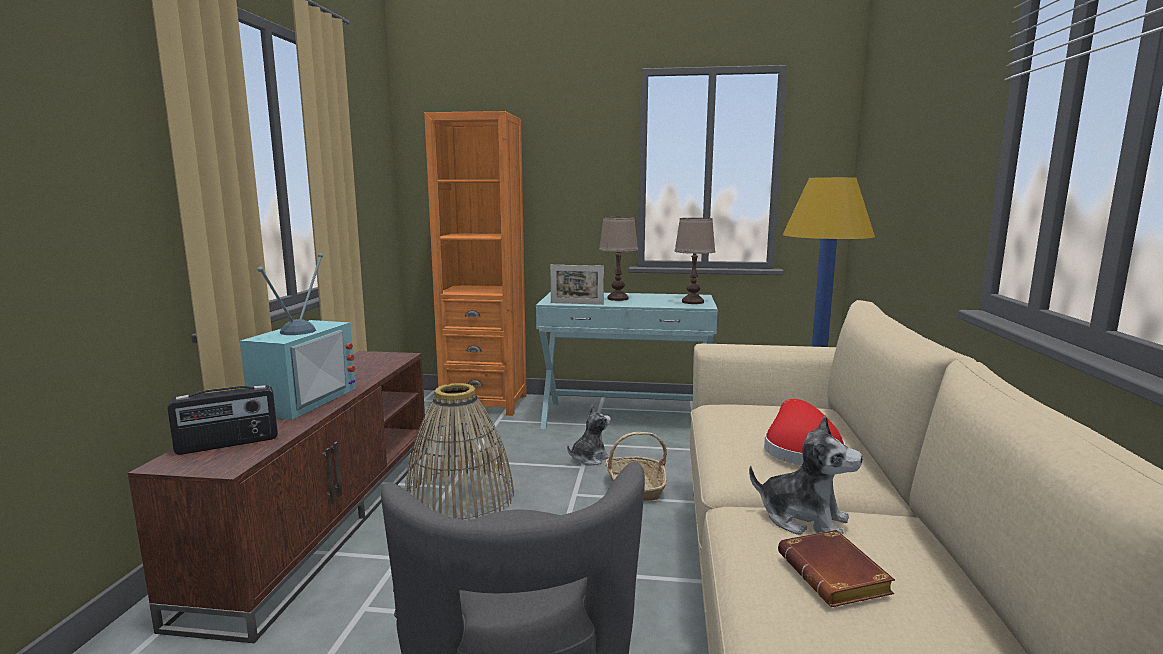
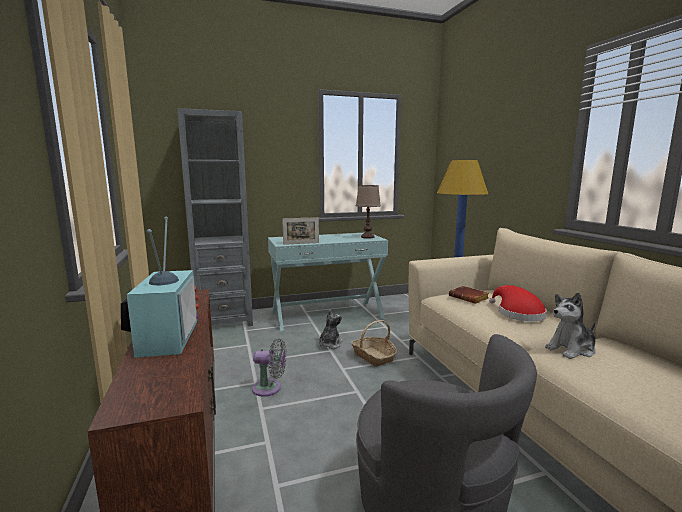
camera: 25 degrees left, 0 degrees up
(228, 444) = (153, 384): radio -> none
(459, 498) = (270, 388): basket -> grey fan
(484, 403) = (224, 320): orange bookcase -> grey bookcase
(617, 299) = (320, 238): brown table lamp -> none
(803, 519) = (571, 349): plush toy -> plush toy turned 150 degrees clockwise
(837, 577) = (632, 375): brown book -> brown book (469, 298)

